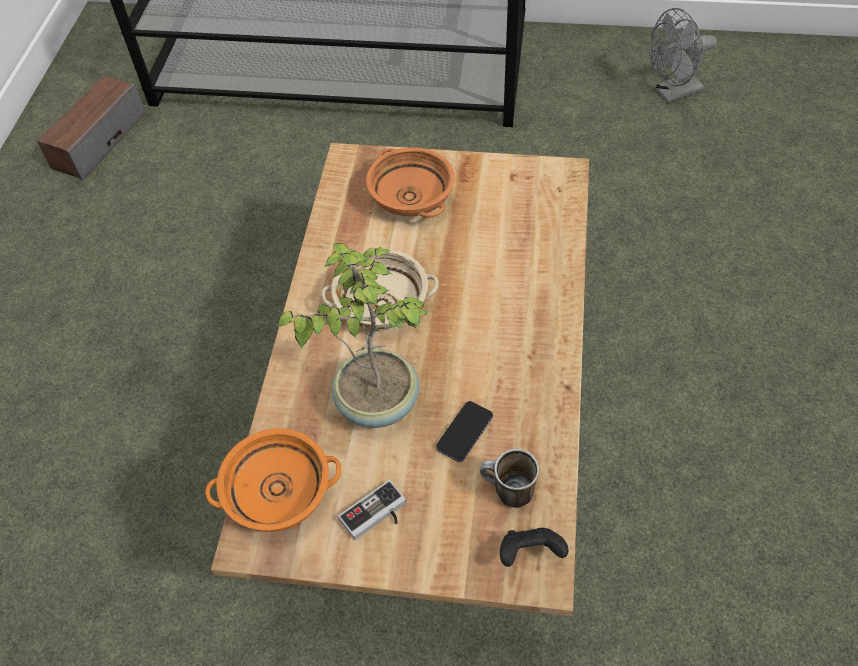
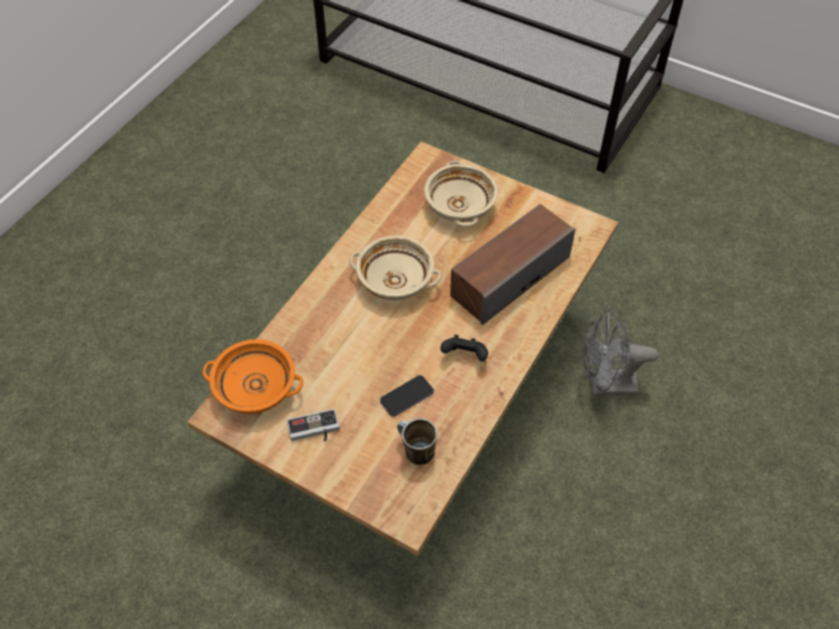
camera: 20 degrees right, 0 degrees up
(98, 140) = (270, 77): speaker -> speaker (509, 276)
(376, 401) = (355, 350): potted plant -> none
(412, 198) = (460, 206): orange bowl -> beige bowl
(530, 553) = (408, 500): black game controller -> black game controller (465, 356)
(672, 93) = (761, 188): grey fan -> grey fan (605, 385)

